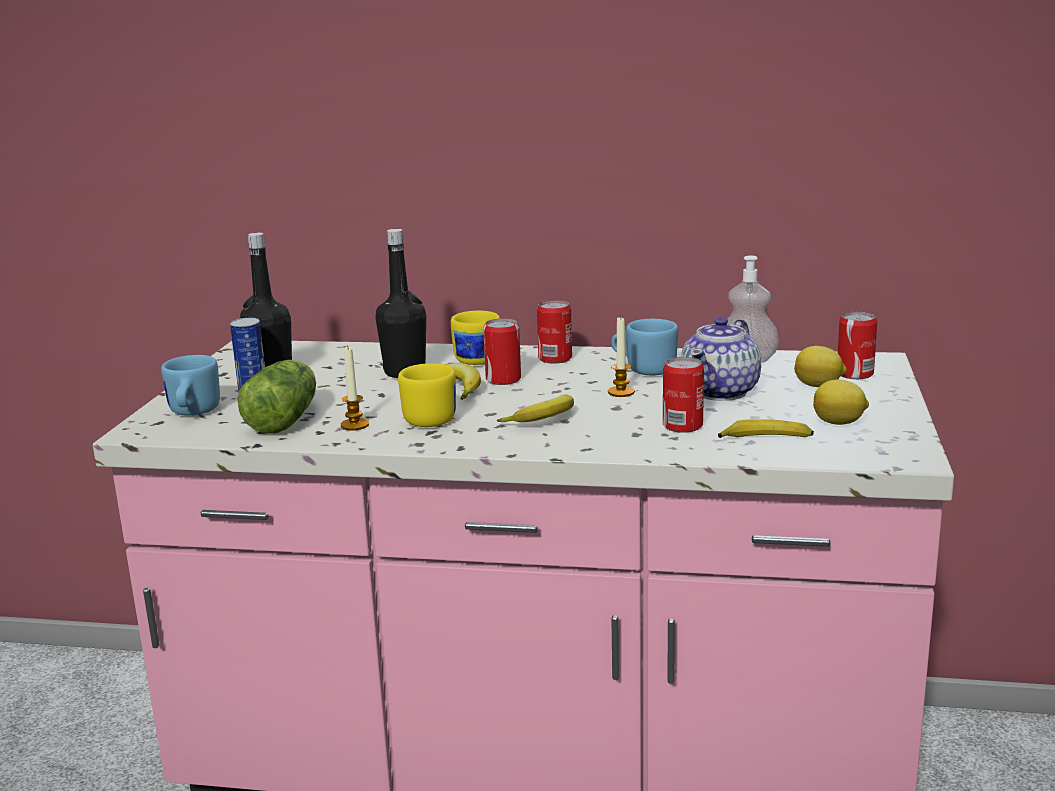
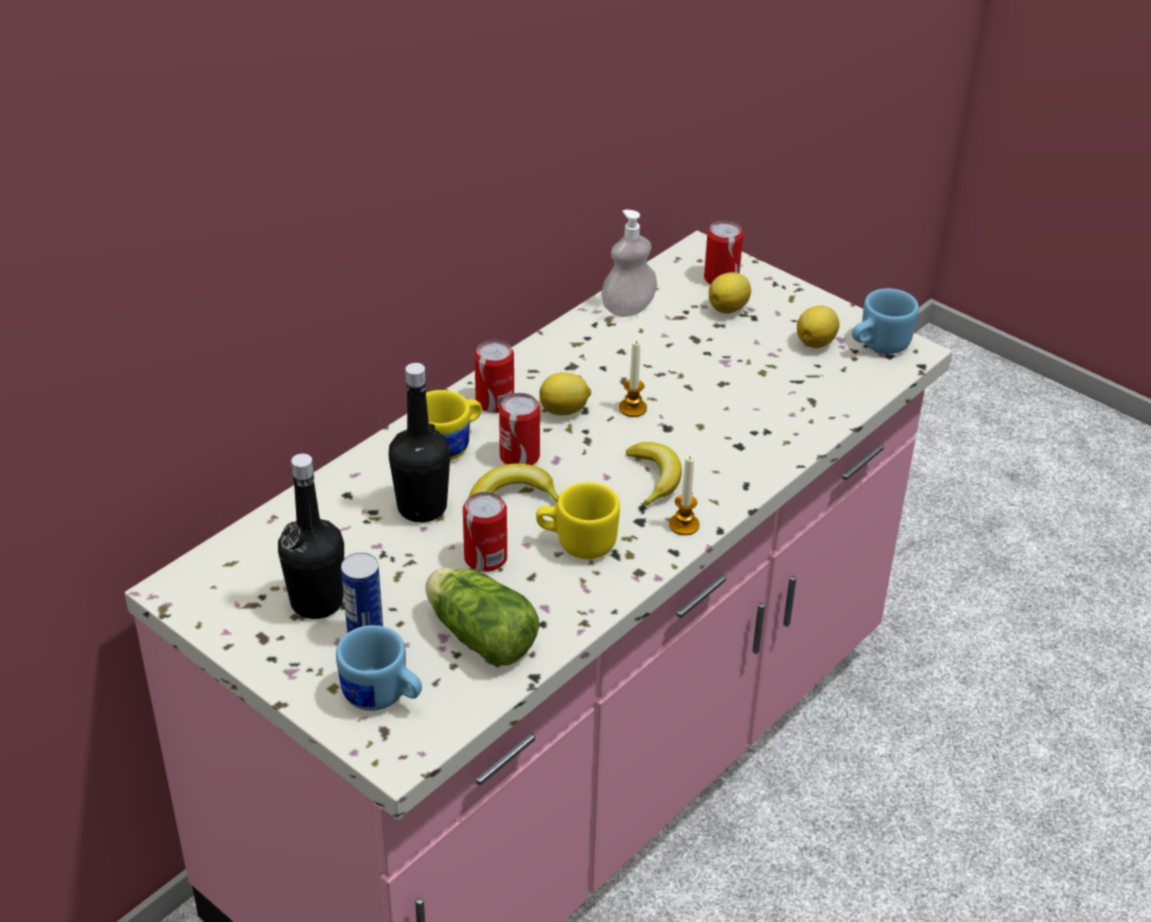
camera: 60 degrees left, 20 degrees up
(354, 425) = (547, 594): candle -> candle (684, 525)
(580, 376) = (565, 410): none -> lemon
(644, 369) = (587, 369): blue mug -> blue mug (877, 346)
(682, 425) = (746, 415): can -> can (485, 558)
(721, 391) = (689, 359): teapot -> none
(765, 439) = (814, 391): banana -> none

